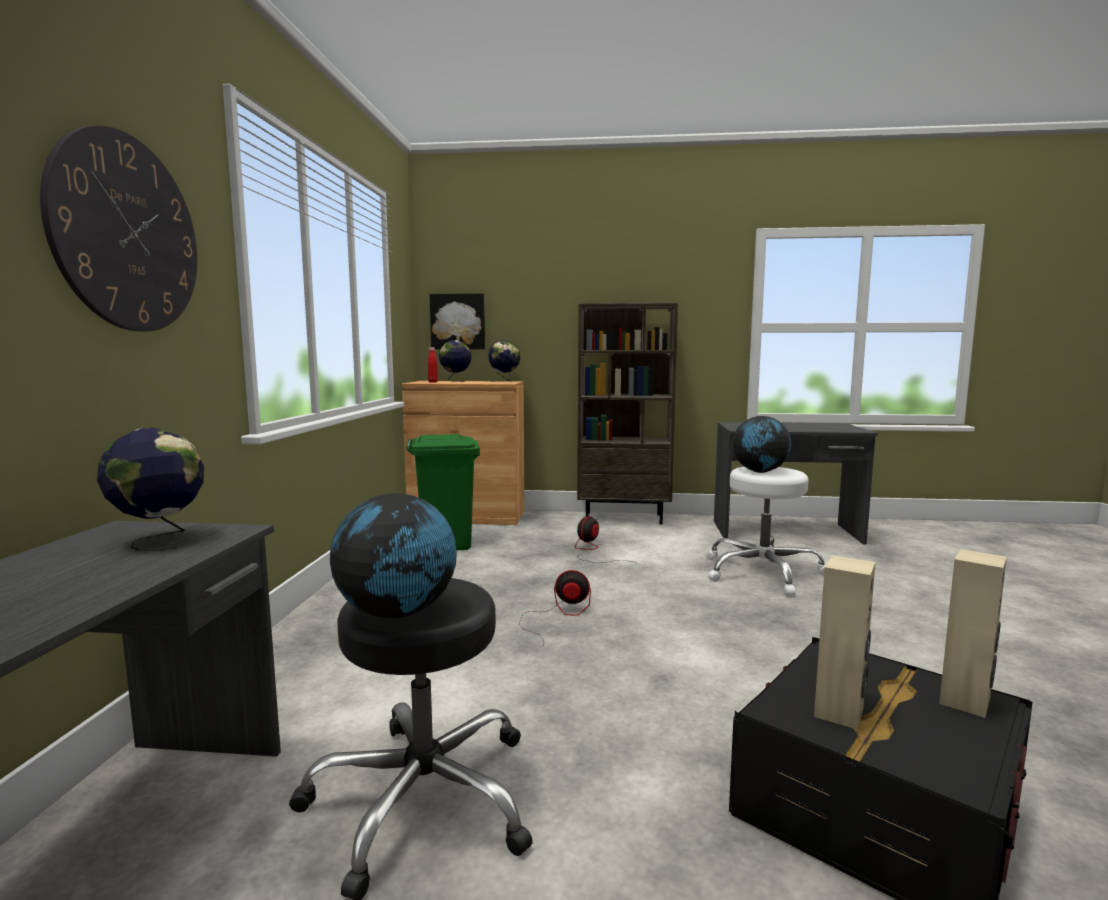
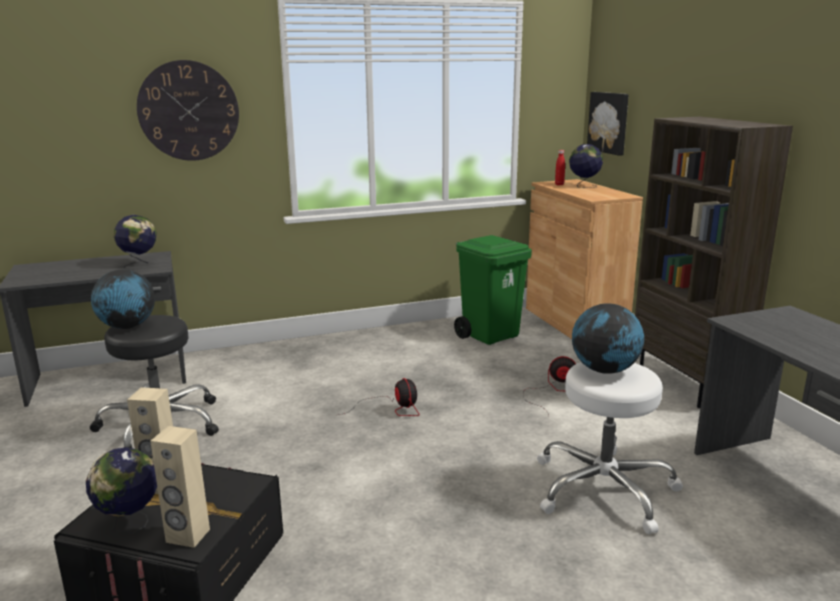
camera: 65 degrees right, 10 degrees up
(504, 381) = (618, 194): globe -> globe (130, 525)

